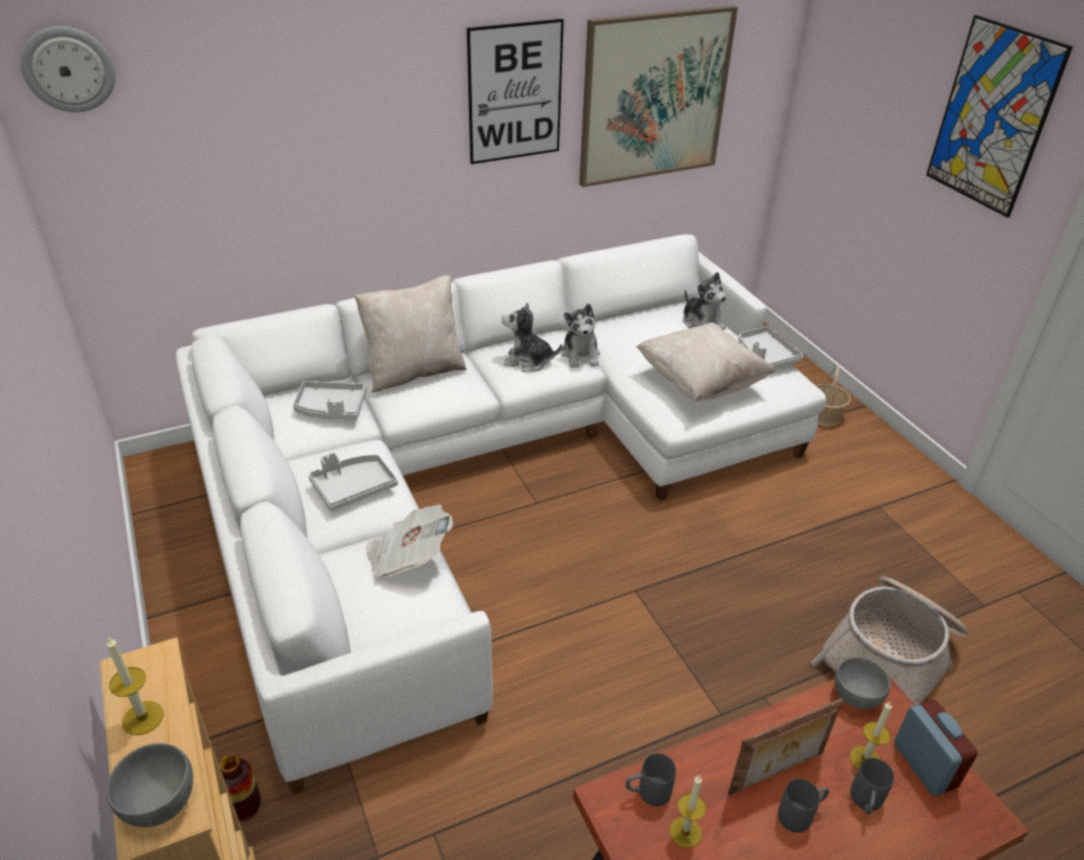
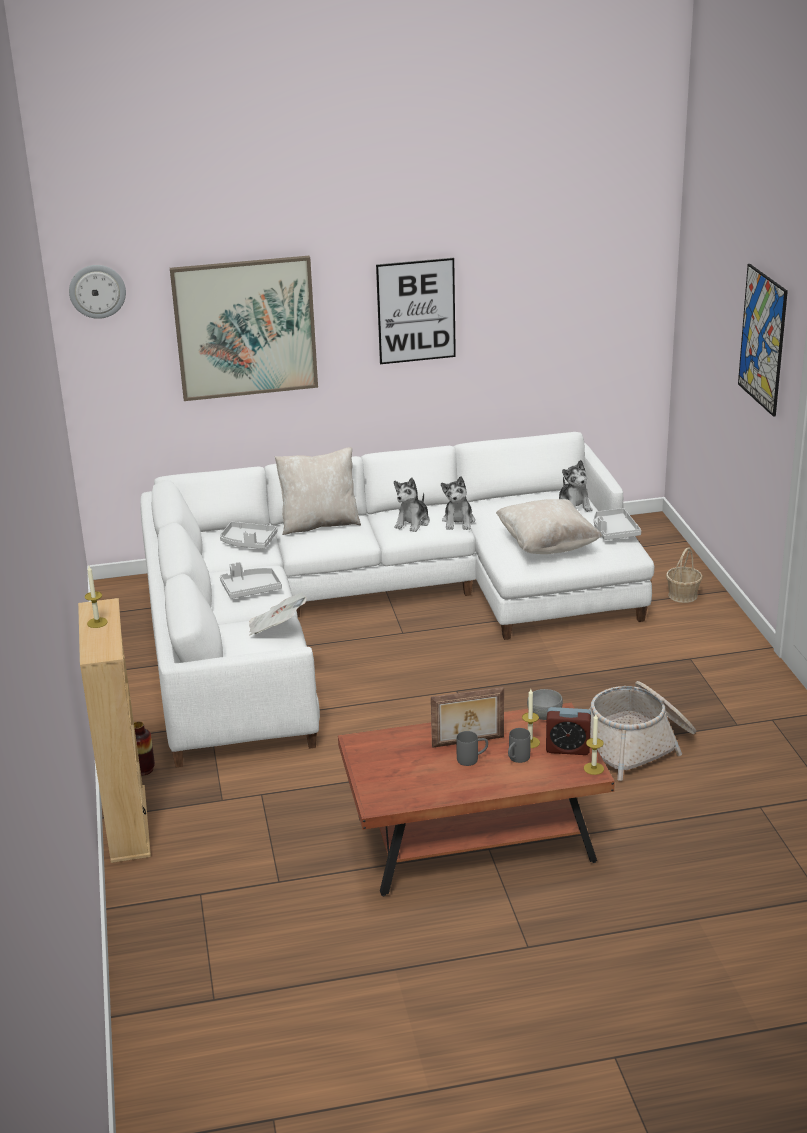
camera: 15 degrees right, 10 degrees down
(161, 802) = (101, 648): grey bowl -> none
(528, 361) = (413, 523): plush toy -> plush toy turned 90 degrees counterclockwise
(647, 793) = (381, 741): grey mug -> none
(654, 96) = (539, 316): picture -> picture (245, 328)
(685, 832) = (396, 758): candle -> candle (593, 768)
(924, 765) = (567, 748): alarm clock -> alarm clock turned 105 degrees clockwise

